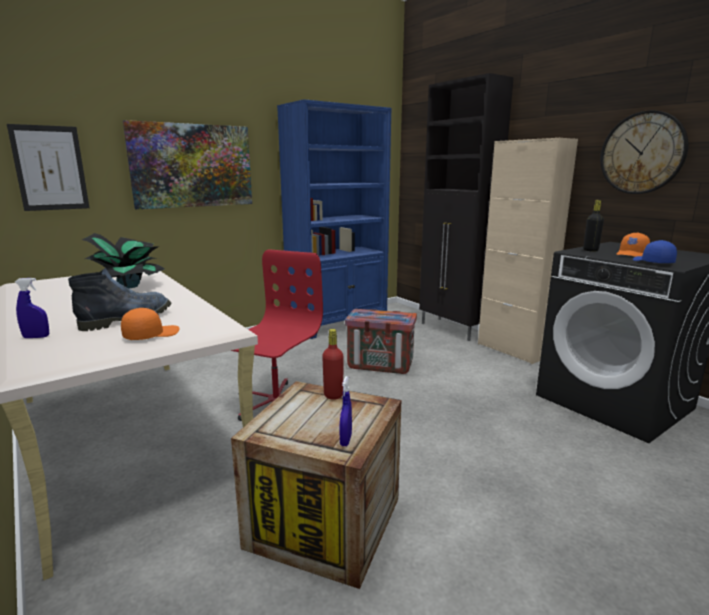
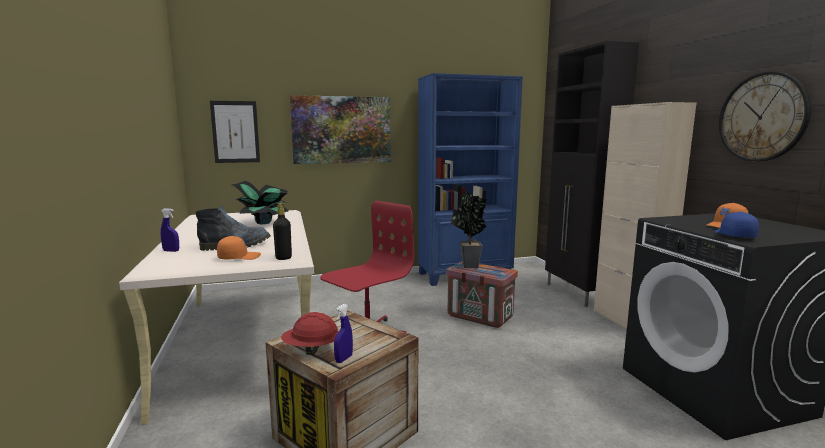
camera: 20 degrees right, 5 degrees down
(298, 437) = (311, 350): none -> red hard hat
(333, 395) = (366, 325): red bottle -> none
(367, 314) = (468, 266): none -> potted plant
(590, 250) = (683, 219): black bottle -> black bottle (283, 258)

